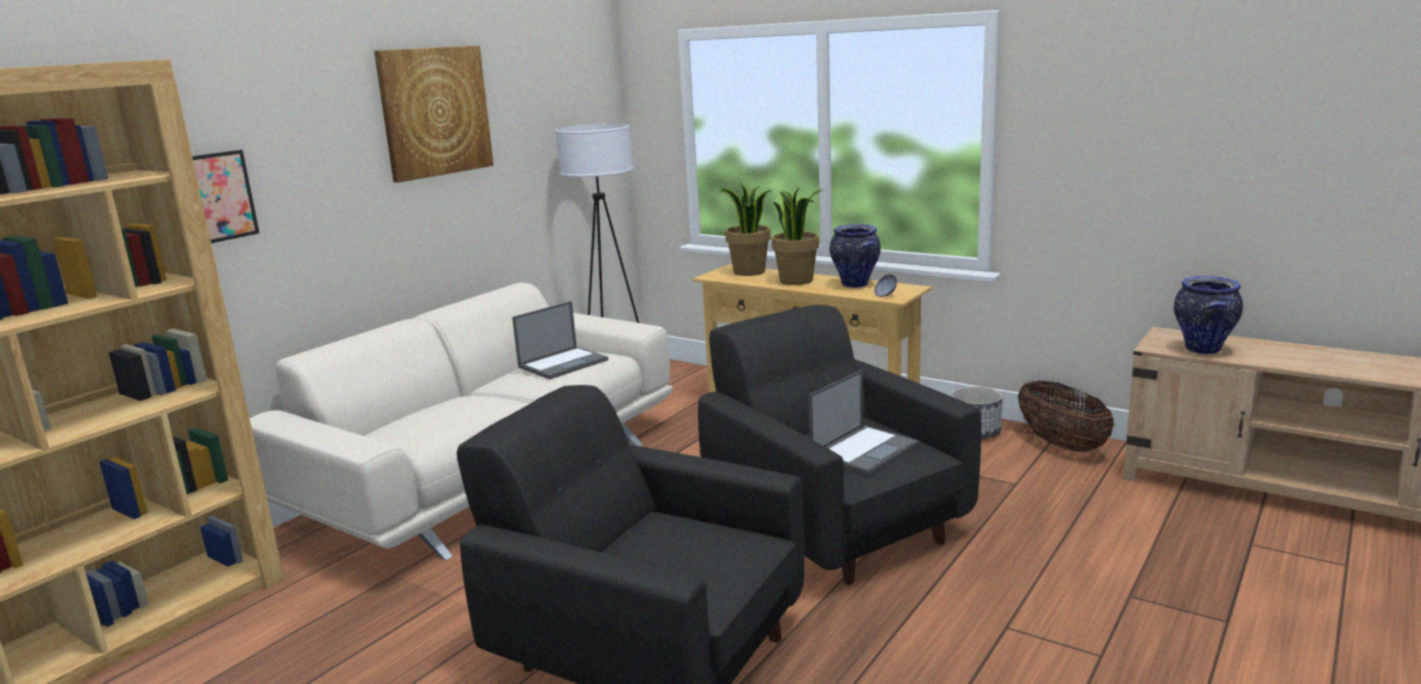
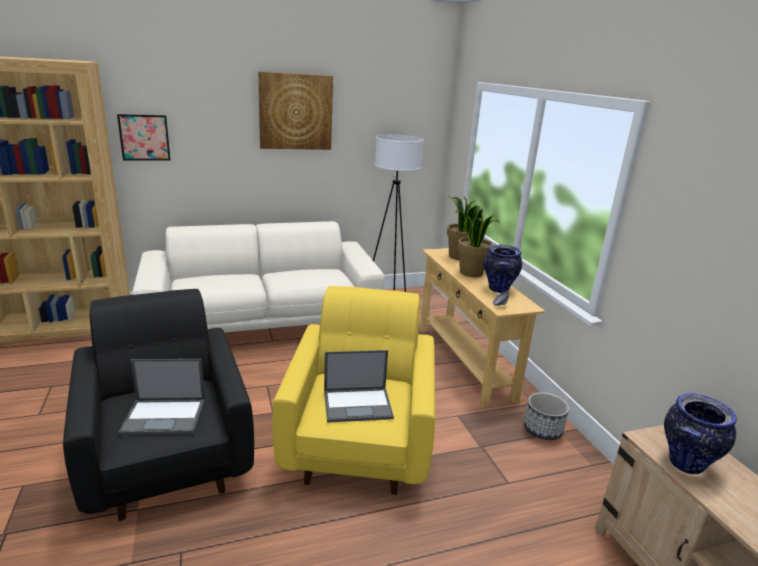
camera: 35 degrees right, 5 degrees up
(564, 363) = (312, 275): laptop -> laptop (165, 416)
(834, 523) = (359, 440): black armchair -> yellow armchair
(1061, 444) = (590, 474): basket -> none

